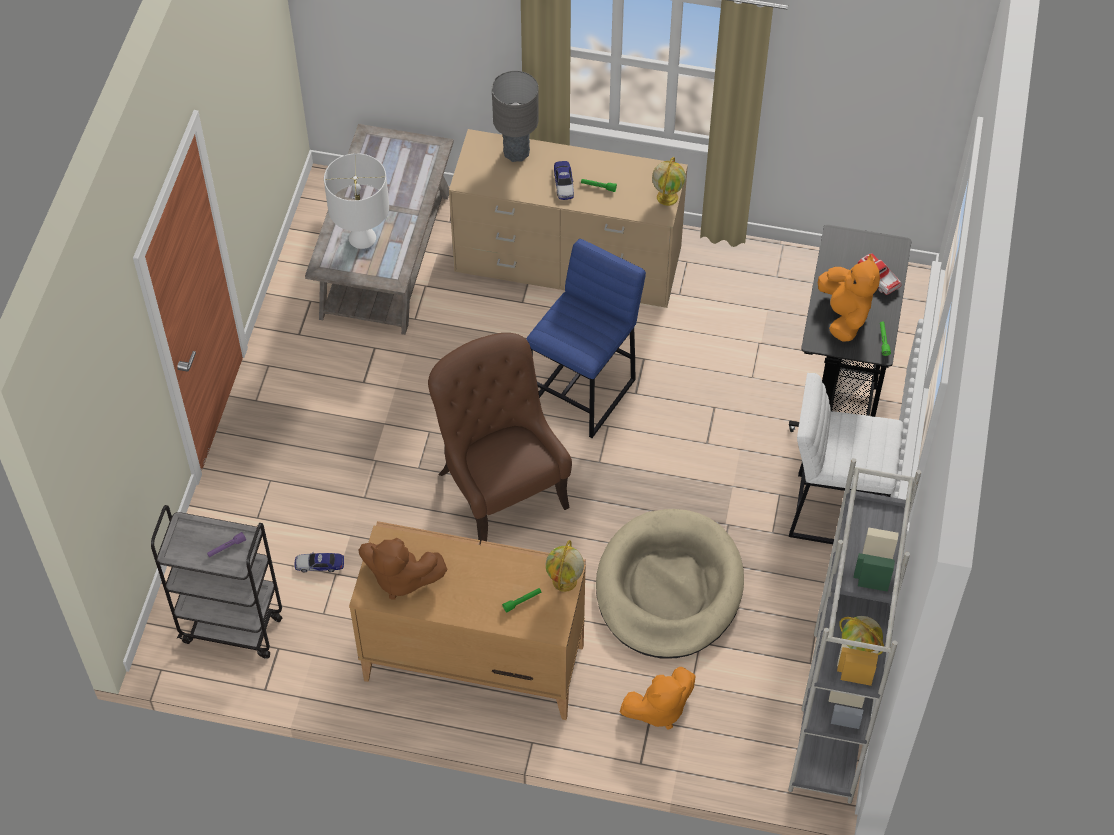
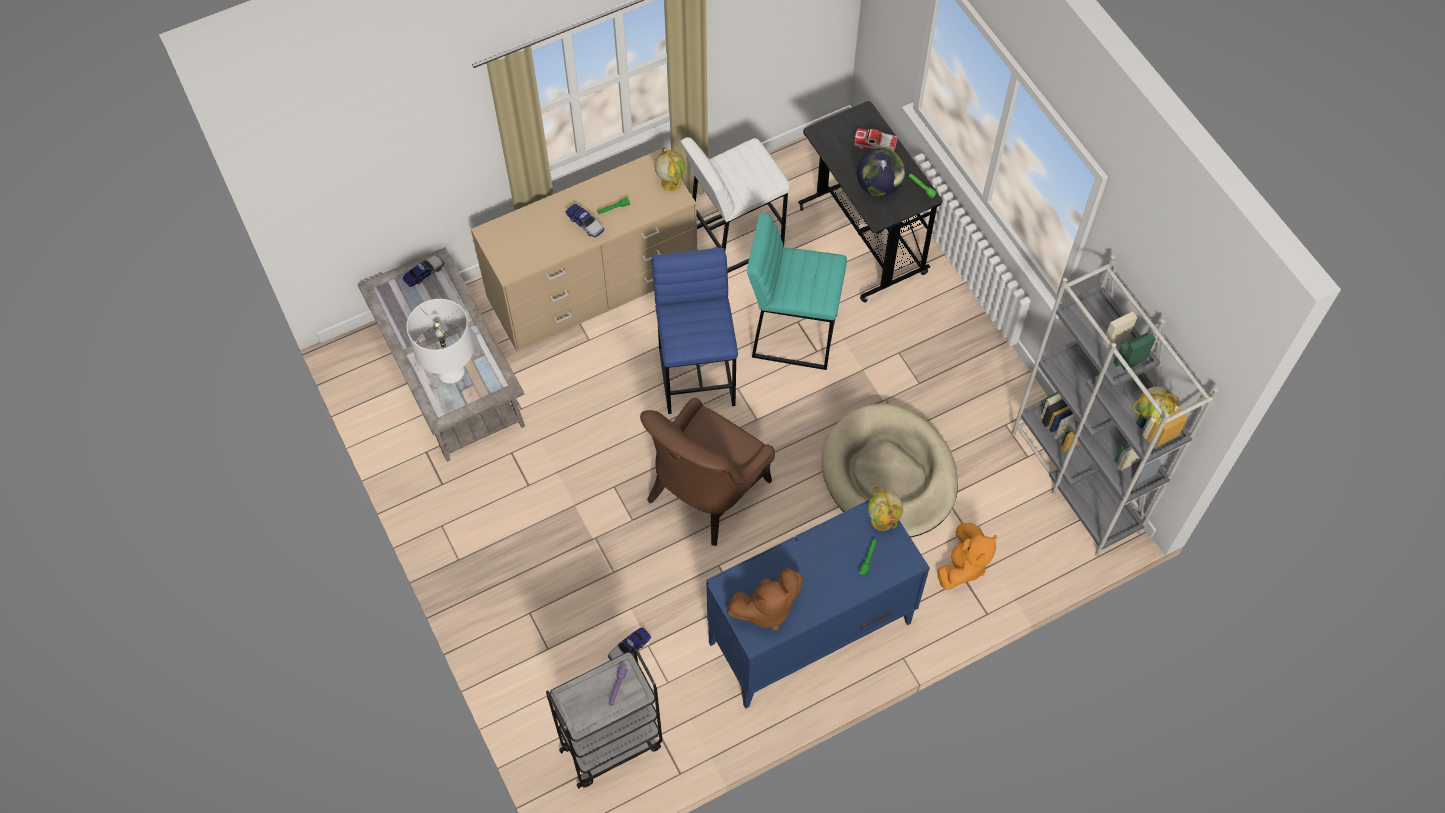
camera: 40 degrees left, 5 degrees up
(417, 148) = (424, 273): none -> toy car
(473, 662) = (809, 633): brown cabinet -> blue cabinet
(500, 489) = (706, 491): brown chair -> brown chair turned 75 degrees counterclockwise
(516, 152) = (526, 223): grey table lamp -> none
(698, 415) = (792, 335): none -> turquoise stool
(833, 511) = (944, 338): white stool -> white stool (734, 239)
(845, 315) = (879, 186): orange plush toy -> globe

